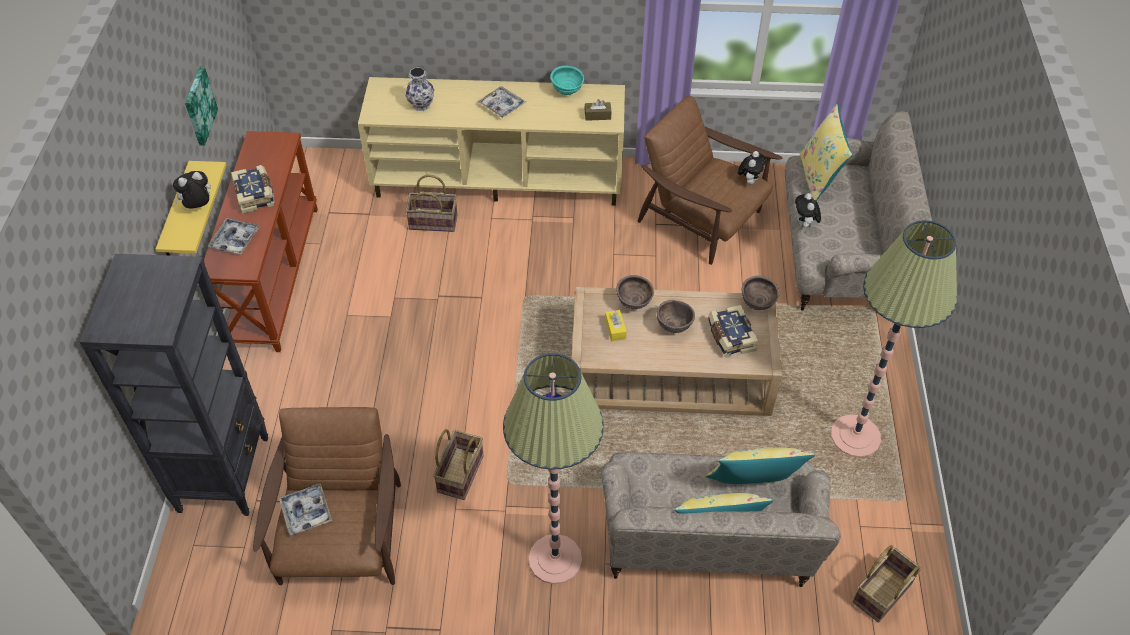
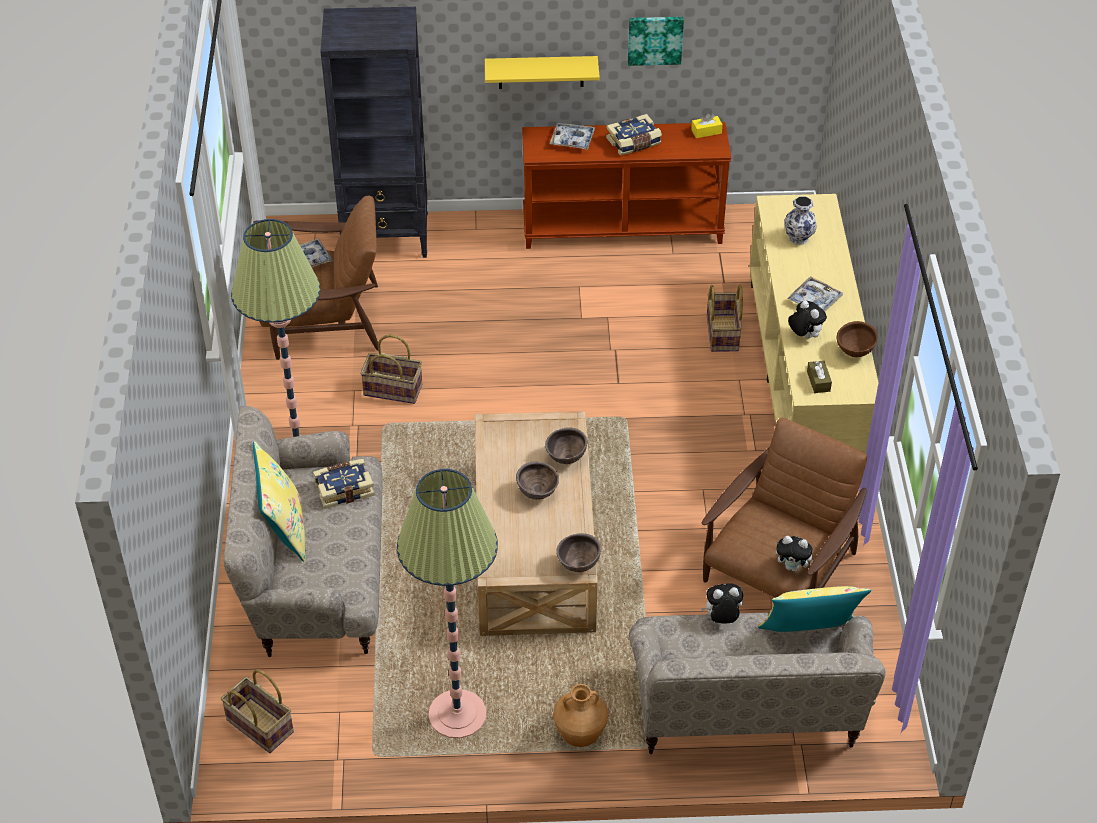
camera: 85 degrees right, 5 degrees down
(198, 206) = (538, 71): plush toy -> plush toy (804, 335)
(567, 92) = (854, 352): turquoise bowl -> brown bowl
(615, 329) = (529, 446): yellow tissue box -> yellow tissue box (706, 131)
(730, 337) = (528, 541): book -> book (344, 489)
(752, 487) = (334, 561): yellow pillow -> none
(867, 354) = (580, 735): none -> brown vase

